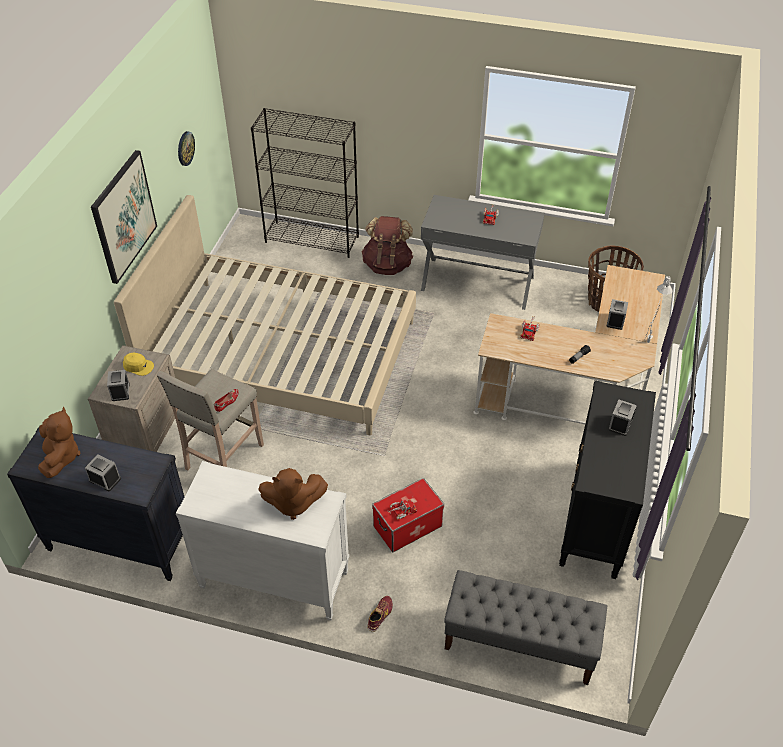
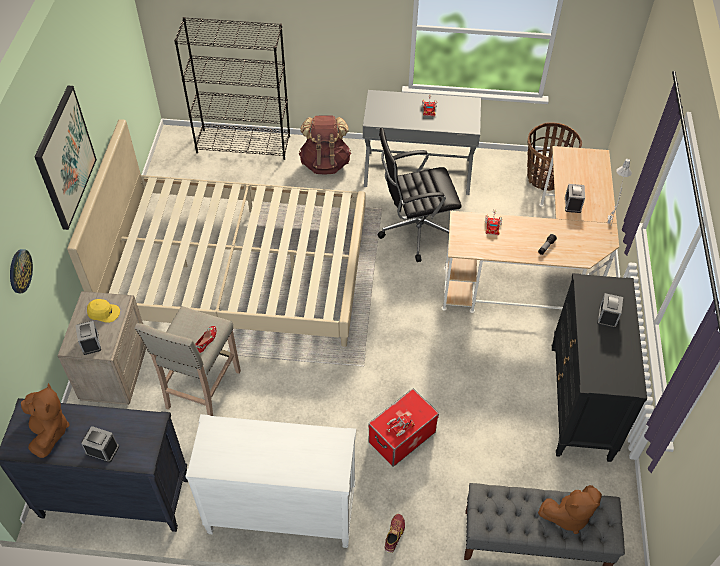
camera: 10 degrees left, 5 degrees up
(185, 148) = (111, 71): wall clock -> wall clock (19, 271)
(293, 503) = (305, 447): brown plush toy -> brown plush toy (568, 516)
(463, 336) = (415, 230): none -> black office chair

